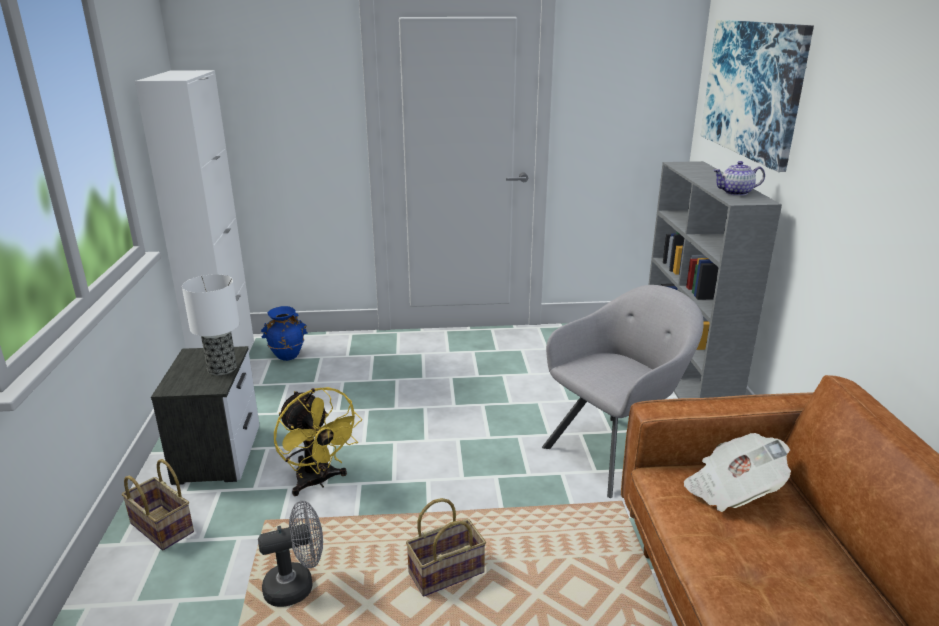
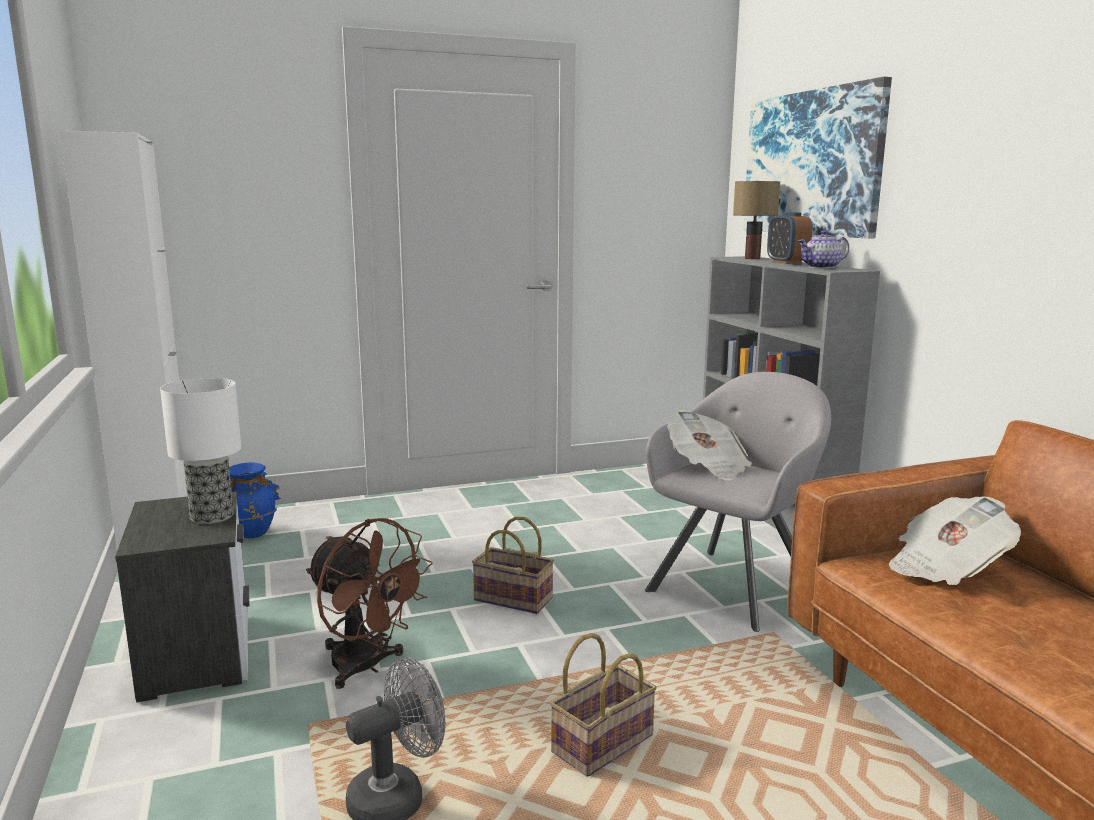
camera: 15 degrees left, 10 degrees down
(159, 527) = (140, 759): basket -> basket (511, 599)
(318, 482) = (366, 667): yellow fan -> brown fan
(599, 360) = (707, 467): none -> newspaper
(694, 168) = (751, 258): none -> table lamp
(715, 180) = (786, 262): none -> alarm clock

